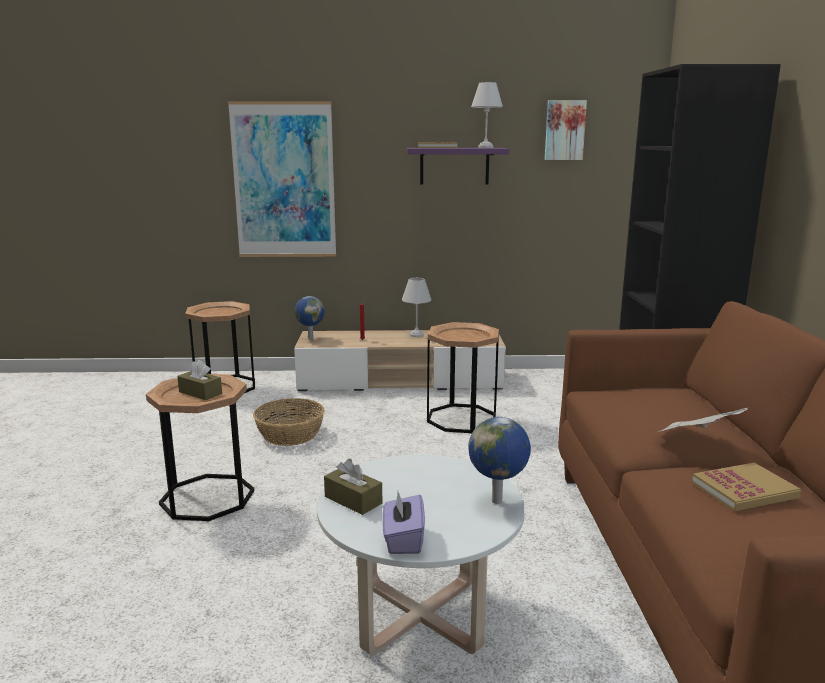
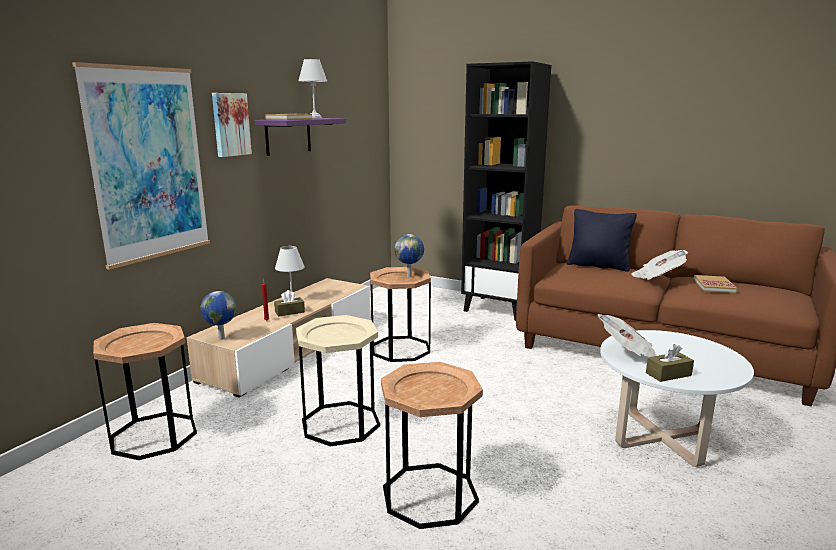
camera: 60 degrees left, 0 degrees up
(200, 393) = (428, 387): brown tissue box -> brown tissue box (289, 312)
(290, 434) = (340, 423): basket -> beige side table
(399, 471) = (628, 353): none -> newspaper
(403, 540) = (727, 371): purple tissue box -> none
(498, 501) = (682, 338): globe -> globe (410, 276)
(564, 130) = (347, 102): picture -> picture (230, 124)
(692, 404) = (598, 266): none -> black pillow

